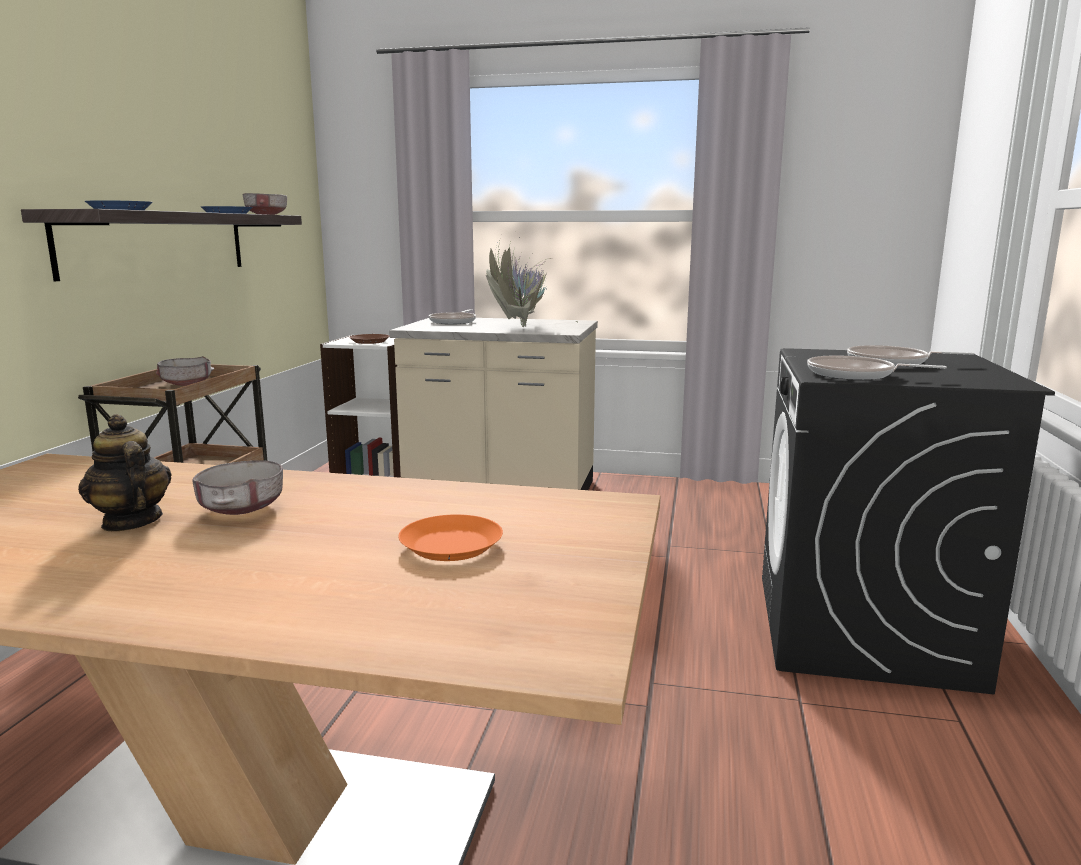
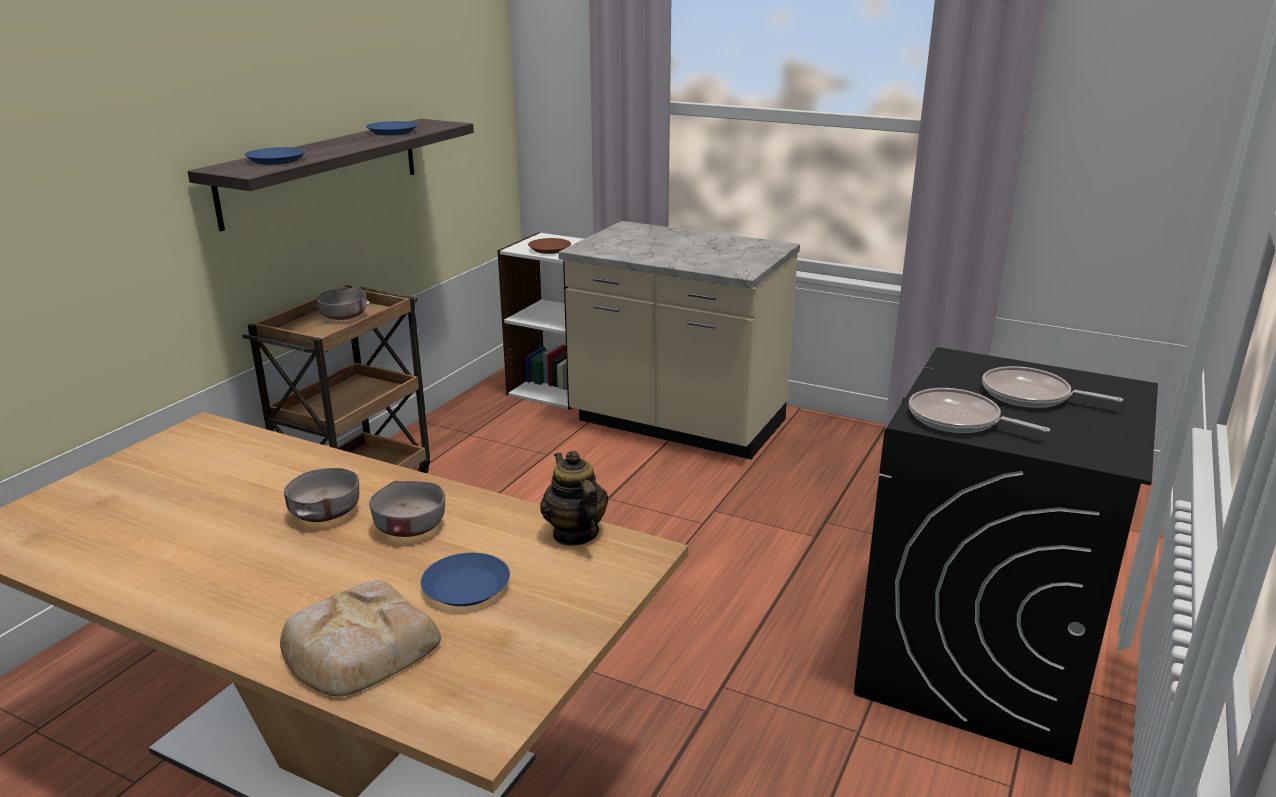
camera: 15 degrees right, 10 degrees up
(131, 522) = (238, 517): teapot -> teapot (575, 534)
(266, 214) = (436, 124): grey bowl -> grey bowl (410, 528)
(352, 608) = (357, 647): none -> bread
(450, 545) = (466, 586): orange plate -> blue plate
(454, 322) = (637, 236): frying pan -> none
(520, 326) = (701, 254): potted plant -> none

